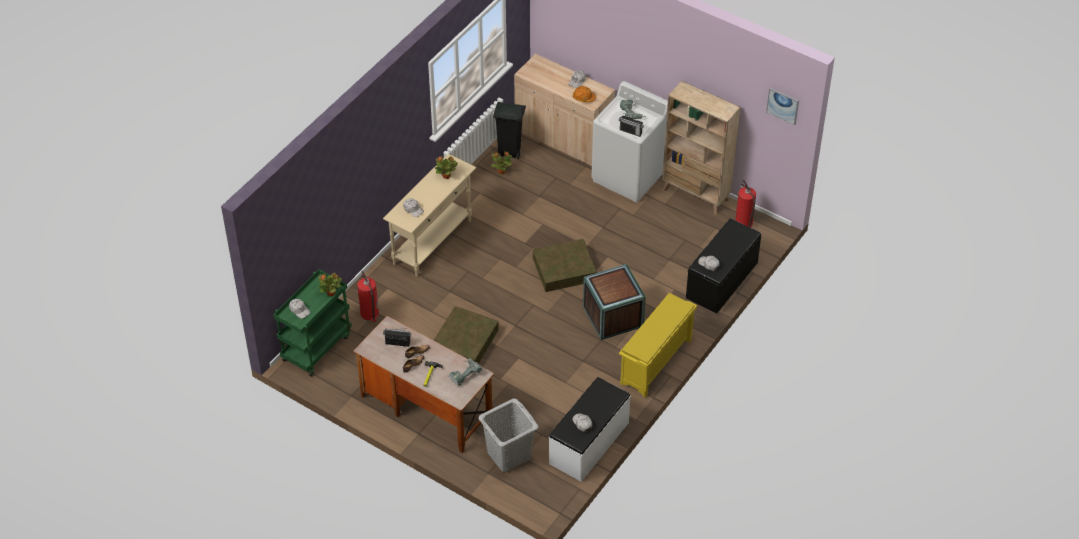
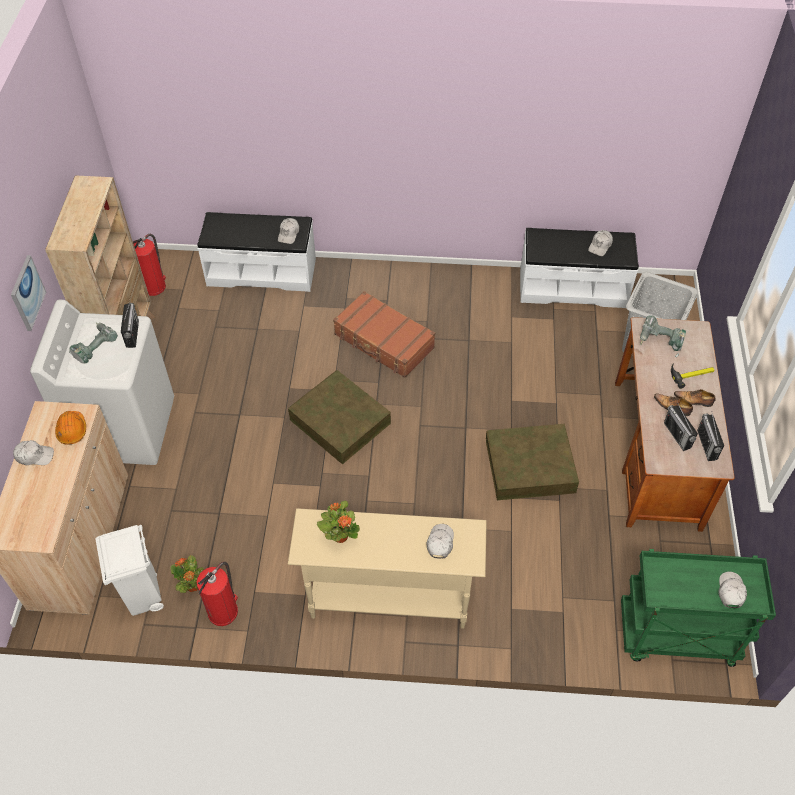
camera: 120 degrees left, 5 degrees up
(331, 293) = (666, 568): potted plant -> none
(369, 313) = (570, 604): fire extinguisher -> fire extinguisher (223, 611)
(381, 352) = (707, 445): none -> radio
(509, 152) = (144, 598): black trash can -> white trash can
(613, 316) = (384, 342): crate -> brown suitcase
(656, 363) = (423, 279): yellow shoe rack -> none
(722, 280) = (261, 271): black bench -> white bench
(783, 105) = (78, 105): picture -> picture (27, 293)

